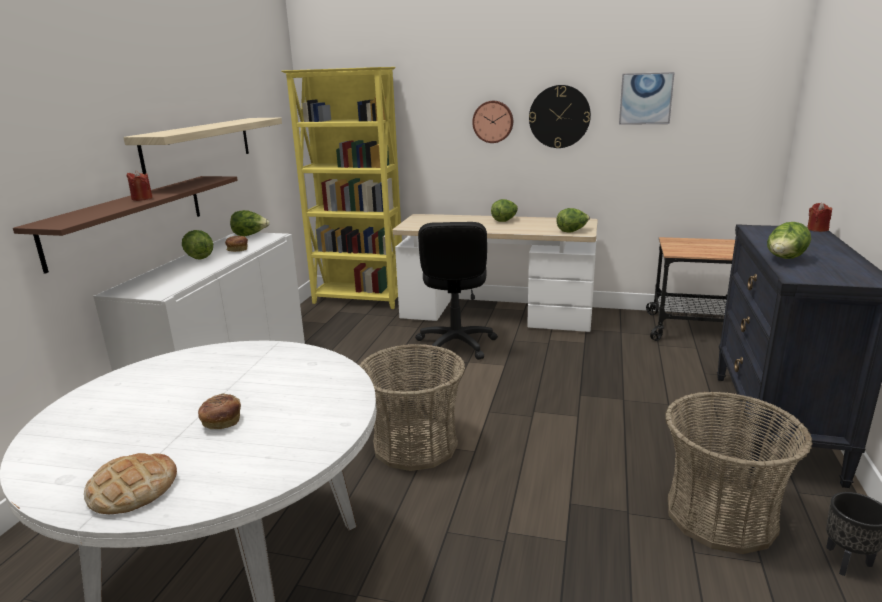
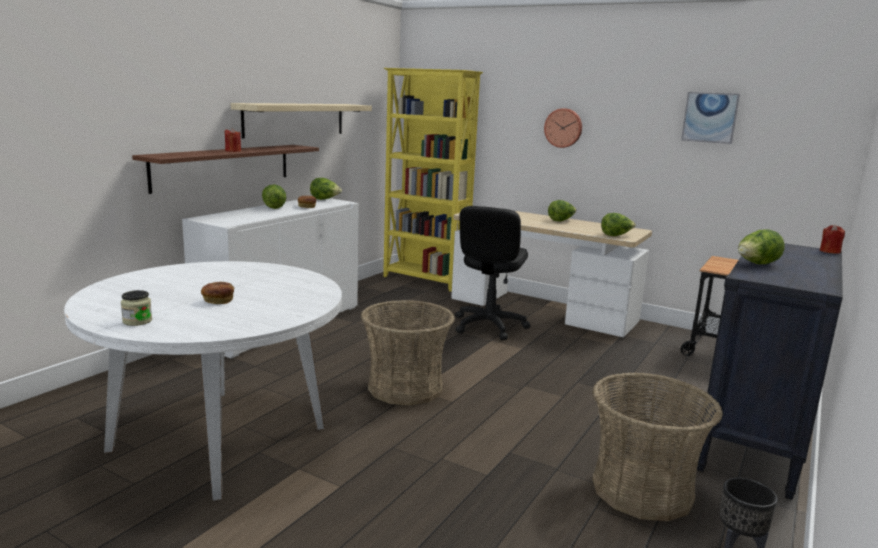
camera: 15 degrees right, 5 degrees down
(132, 489) = (137, 321): bread -> jar
(559, 116) = (625, 128): wall clock -> none

